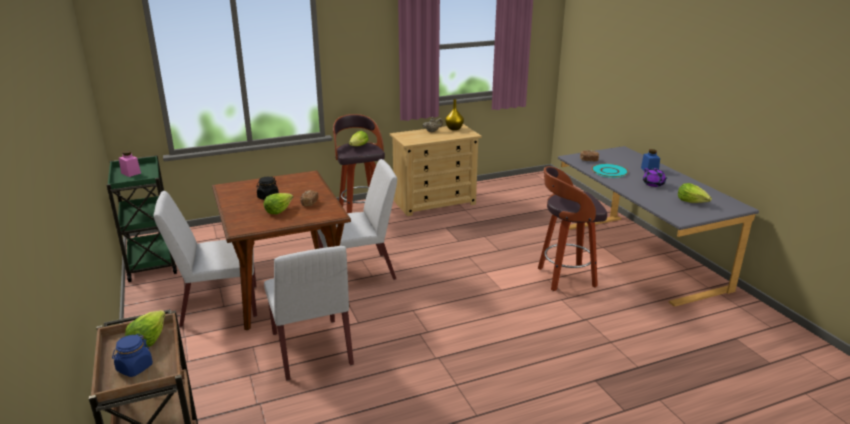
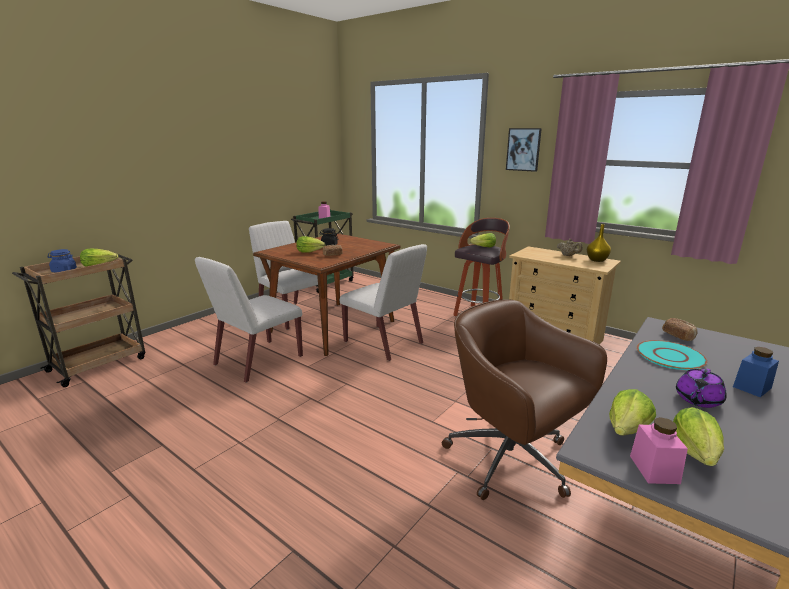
camera: 60 degrees right, 5 degrees down
(362, 44) = (523, 149): none -> picture
(564, 278) = (512, 461): stool -> brown office chair
(669, 206) = (627, 429): none -> lettuce
(699, 213) = (654, 469): none -> pink jar

